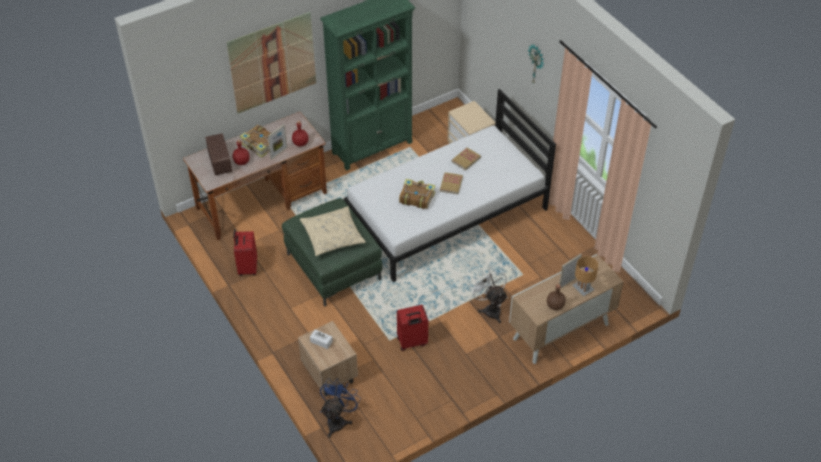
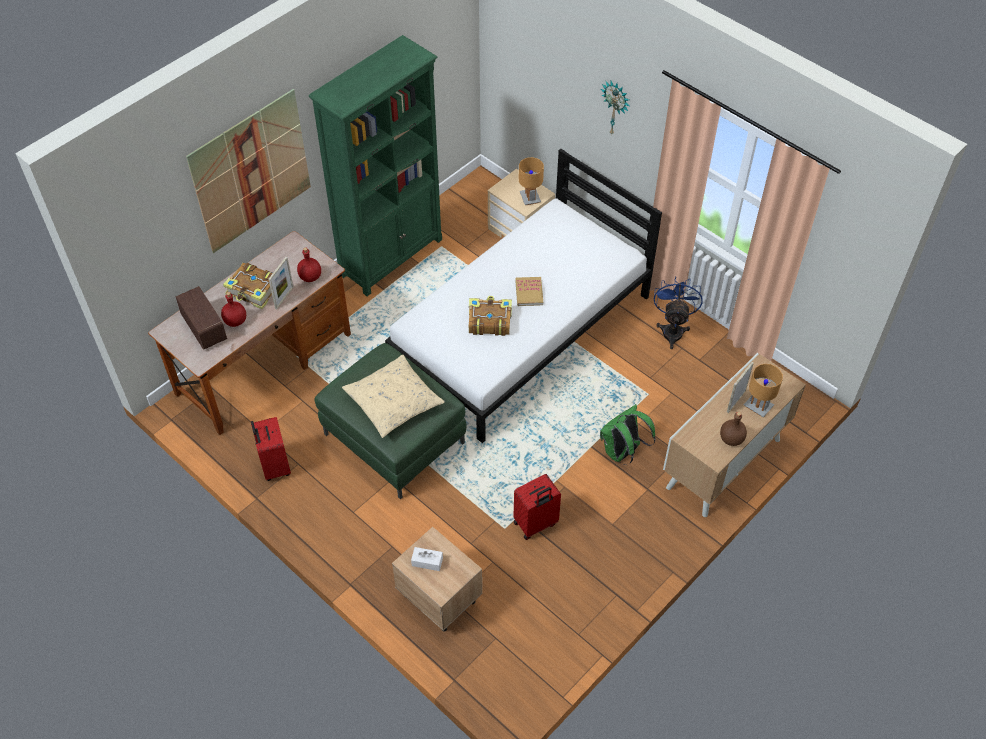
camera: 15 degrees left, 5 degrees up
(338, 420) = (473, 663): blue fan -> blue fan (672, 329)
(466, 159) = (536, 254): book -> none
(476, 122) = (529, 198): none -> brown table lamp
(490, 309) = (622, 452): white fan -> green backpack

